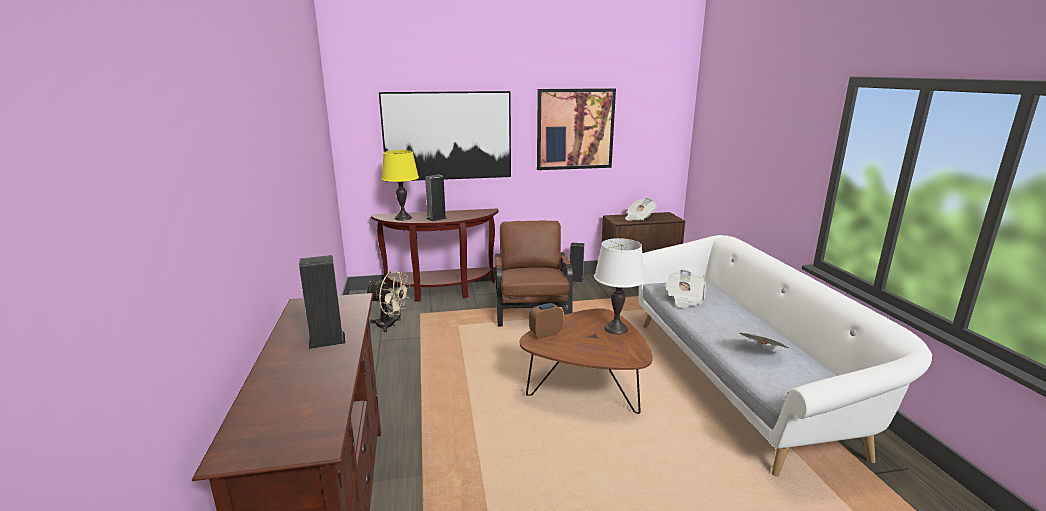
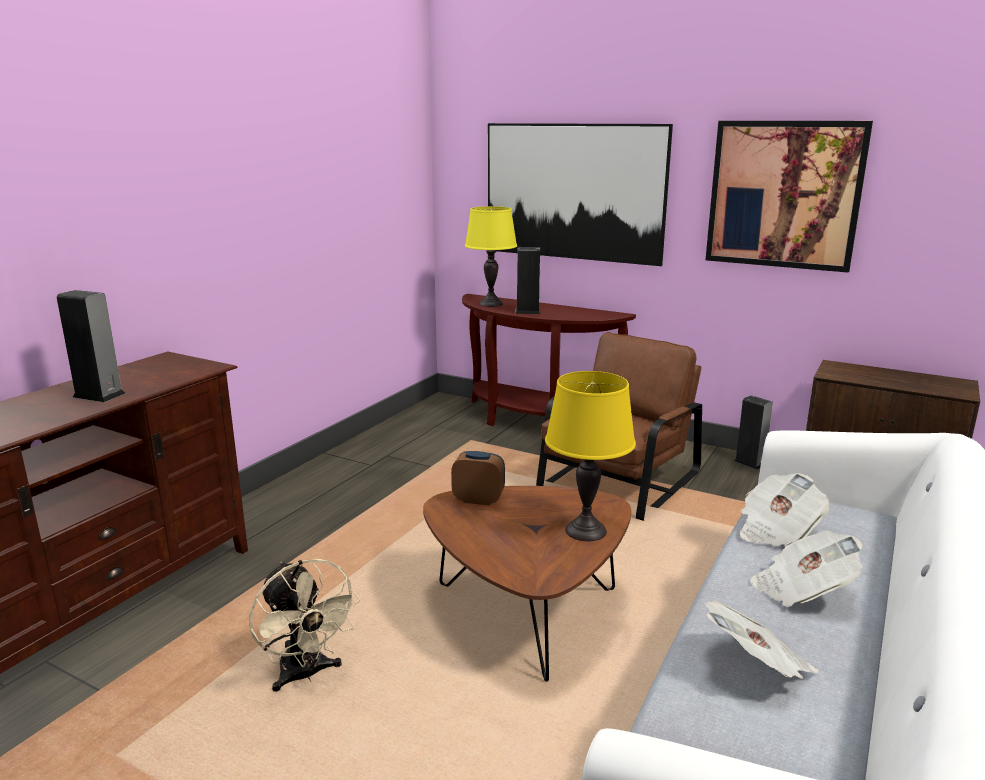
camera: 40 degrees right, 0 degrees up
(390, 325) = (421, 442): beige fan -> beige fan (306, 675)
(616, 329) = (585, 530): white table lamp -> yellow table lamp
(639, 218) = (885, 377): newspaper -> newspaper (802, 589)

